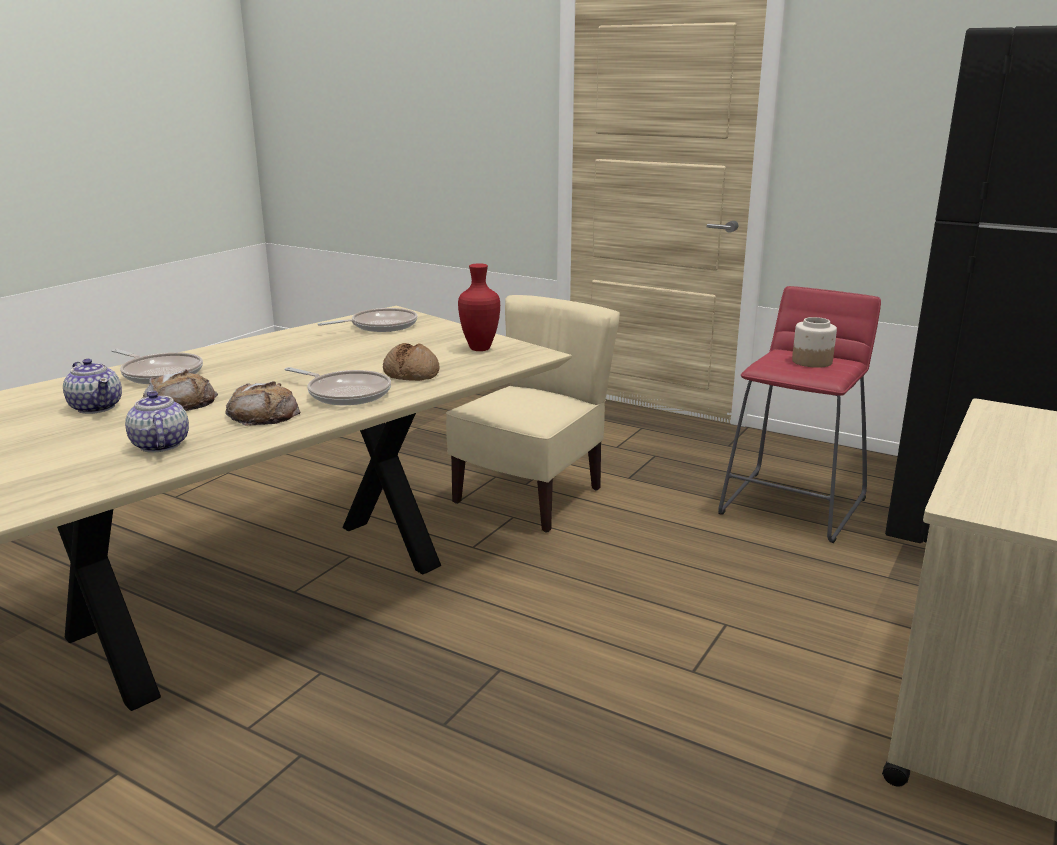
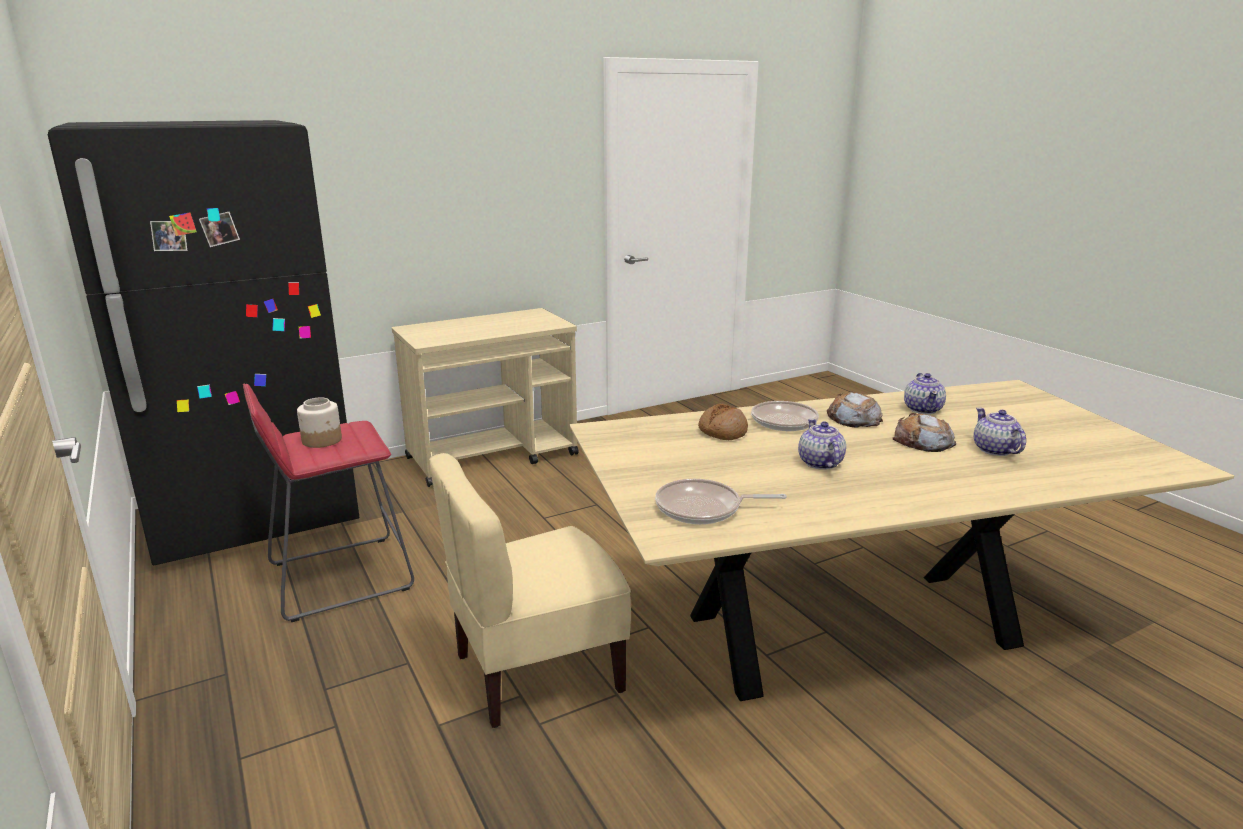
camera: 150 degrees left, 0 degrees up
(160, 374) = (959, 480): frying pan -> none
(297, 364) = (820, 463): none -> teapot
(480, 349) = (635, 446): red vase -> none

